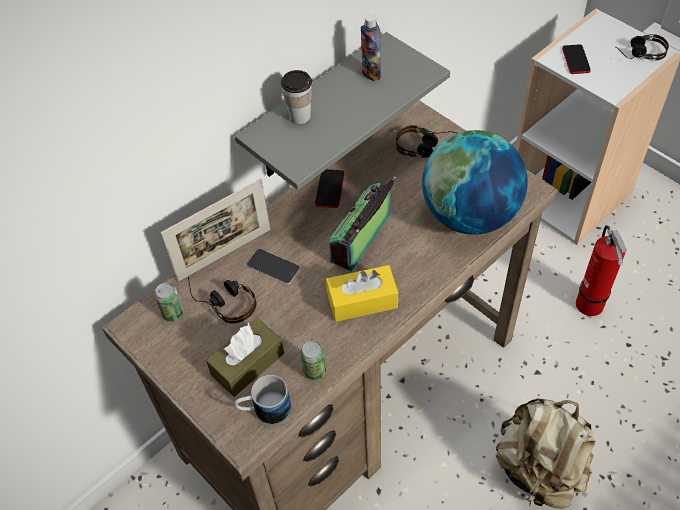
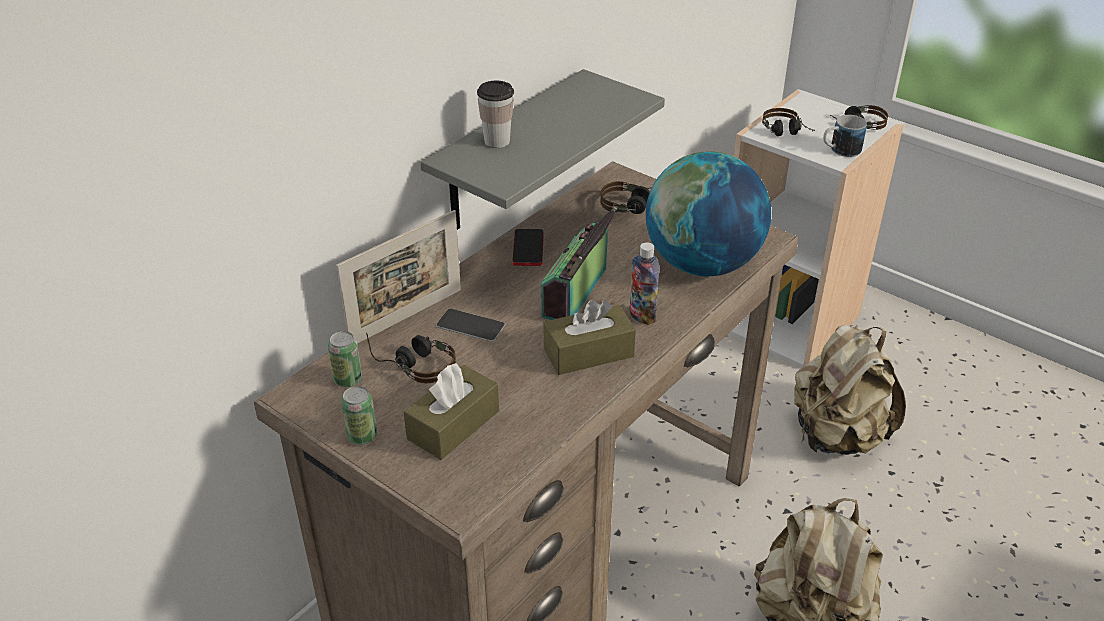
camera: 10 degrees left, 15 degrees down
(264, 410) = (483, 471): mug -> mug (839, 151)
(314, 371) = (541, 426): can -> can (362, 436)
(362, 301) = (588, 353): yellow tissue box -> brown tissue box
(371, 73) = (573, 102): bottle -> bottle (642, 316)
(576, 60) = (787, 133): phone -> headphones
(590, 307) = (837, 436): fire extinguisher -> beige backpack

